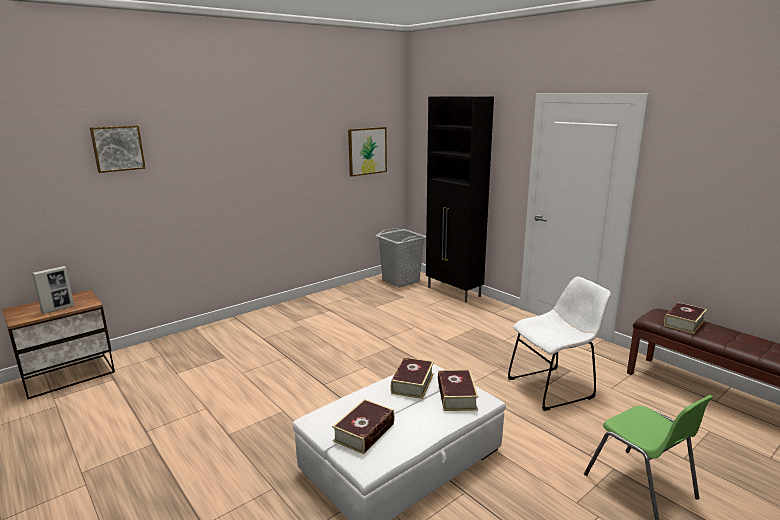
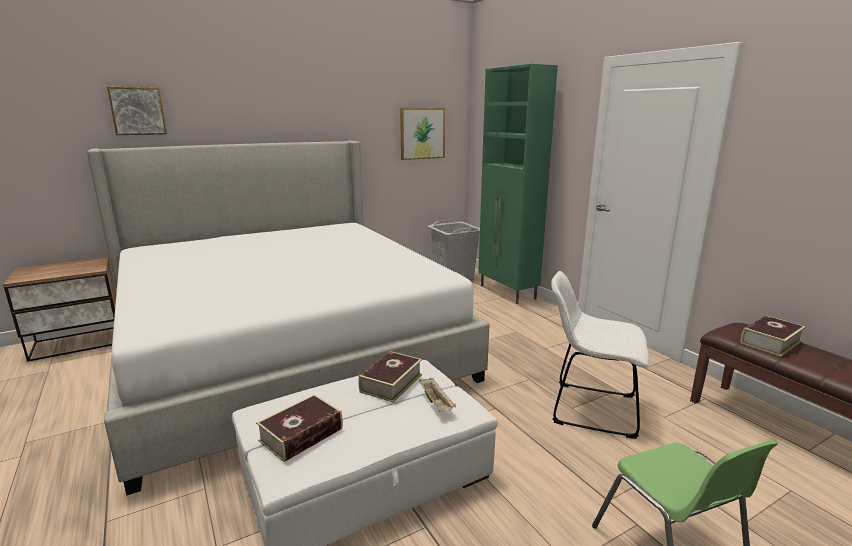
camera: 10 degrees right, 0 degrees up
(58, 309) = (62, 272): picture frame -> none
(280, 364) = (286, 350): none -> bed
(454, 292) = (507, 292): black cabinet -> green cabinet
(456, 396) = (436, 403): book -> beige tray
(554, 387) = (588, 408): white chair -> white chair turned 150 degrees counterclockwise

